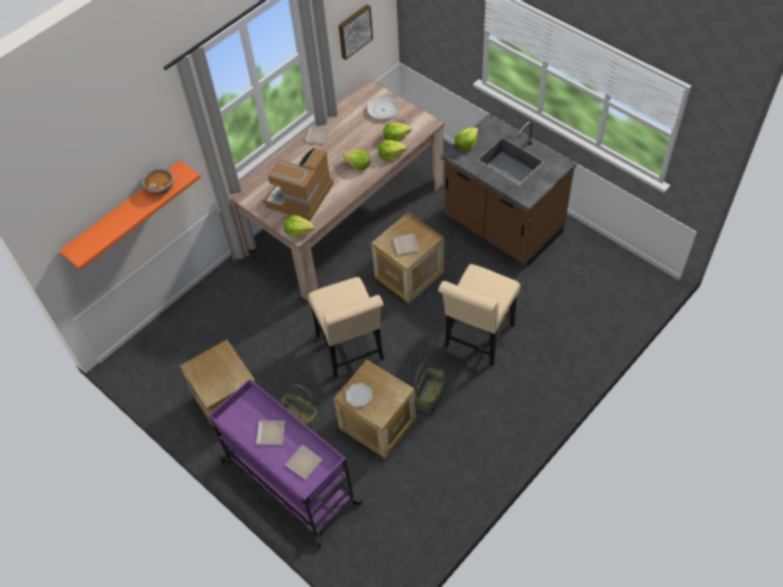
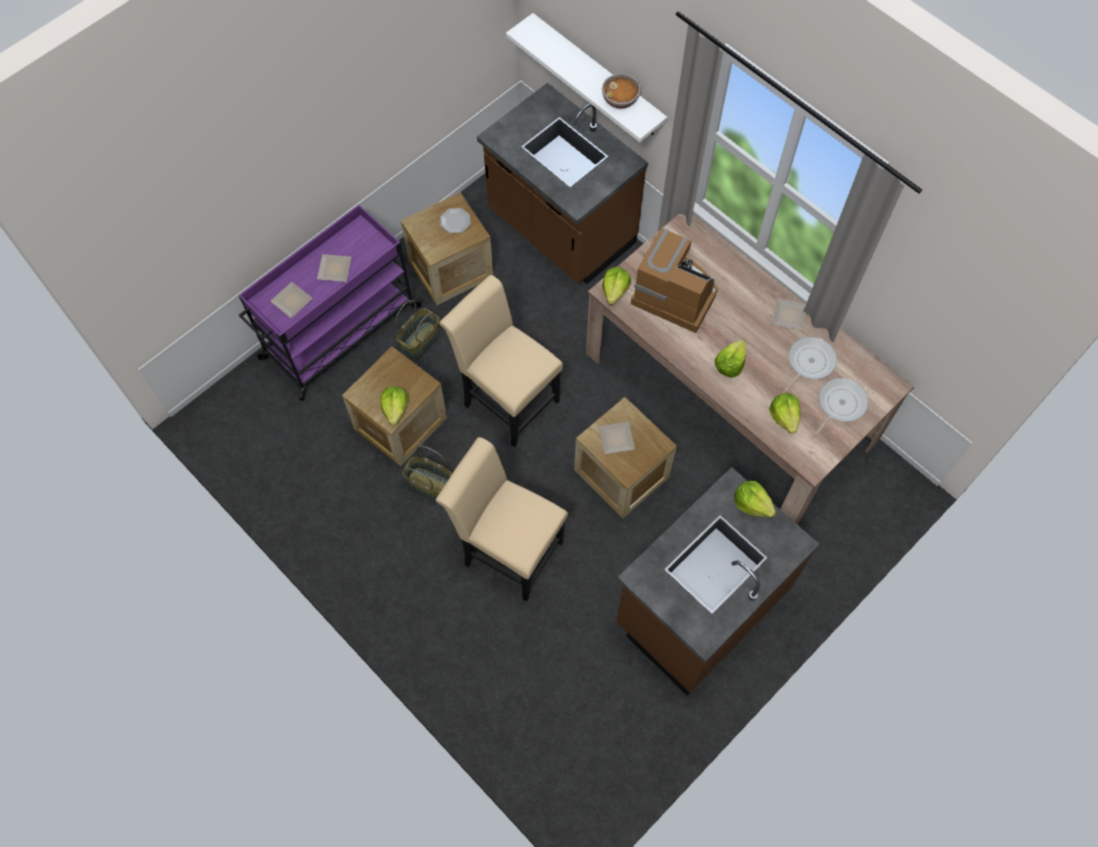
camera: 90 degrees right, 10 degrees up
(125, 214) = (597, 77): orange shelf -> white shelf
(194, 327) = (560, 230): none -> brown counter
(351, 351) = (506, 399): beige chair -> beige chair turned 60 degrees clockwise
(354, 31) = (931, 322): picture -> none
(354, 126) = (809, 363): none -> frying pan
(358, 395) = (390, 372): plate -> plate (455, 221)
(390, 154) = (749, 407): lettuce -> lettuce (395, 409)

